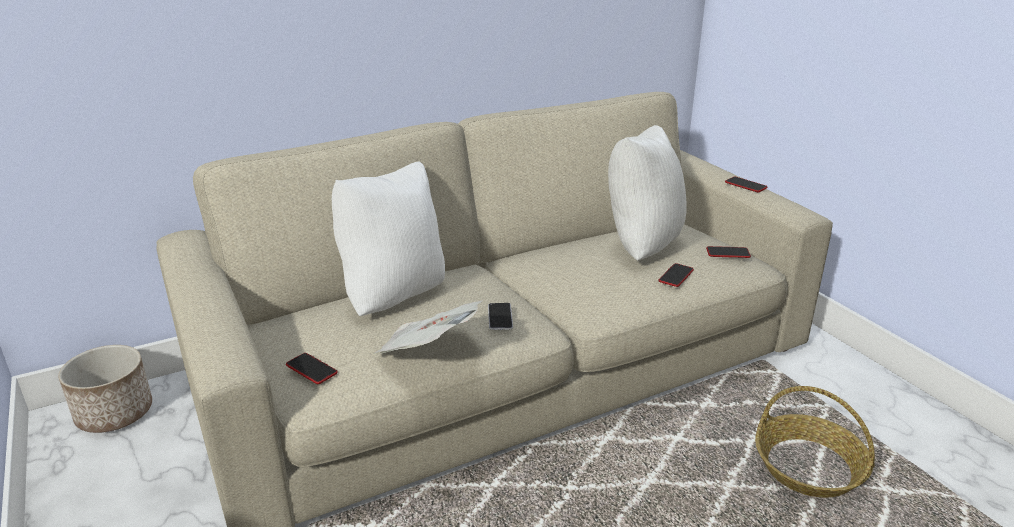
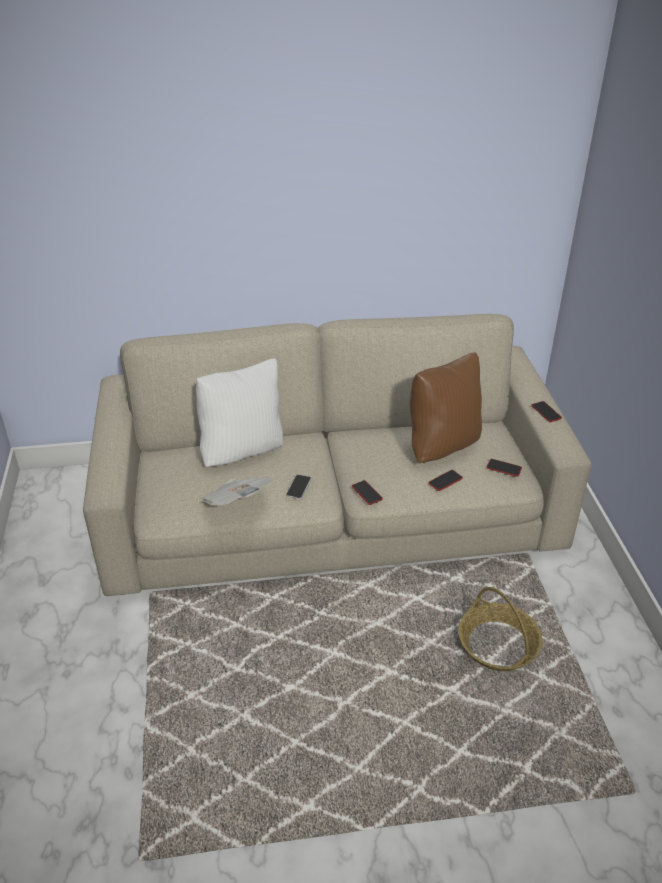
camera: 20 degrees right, 10 degrees up
(115, 413) = (67, 484): planter -> none
(311, 369) = (162, 499): phone -> phone (367, 493)
(640, 246) = (442, 446): white pillow -> brown pillow

